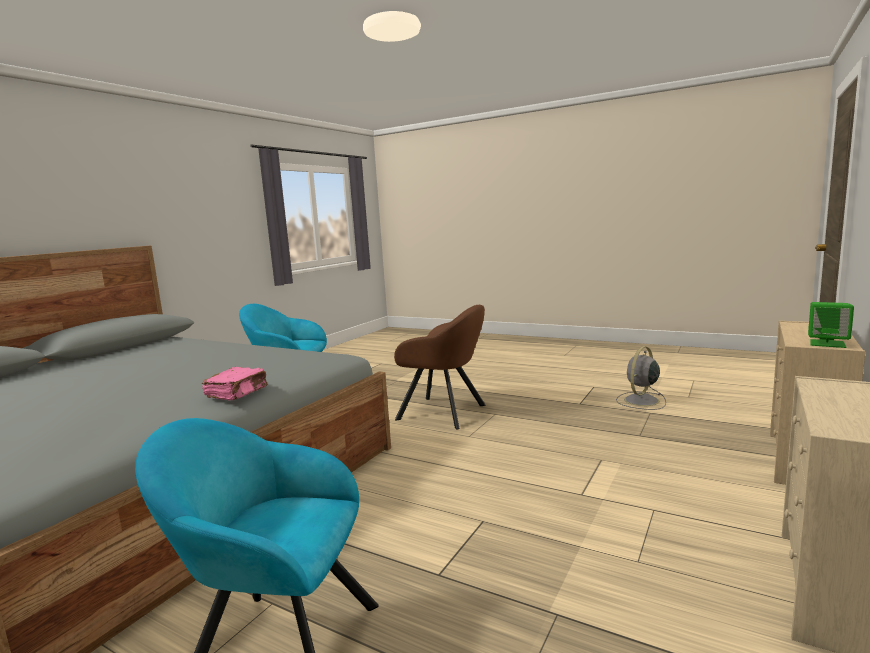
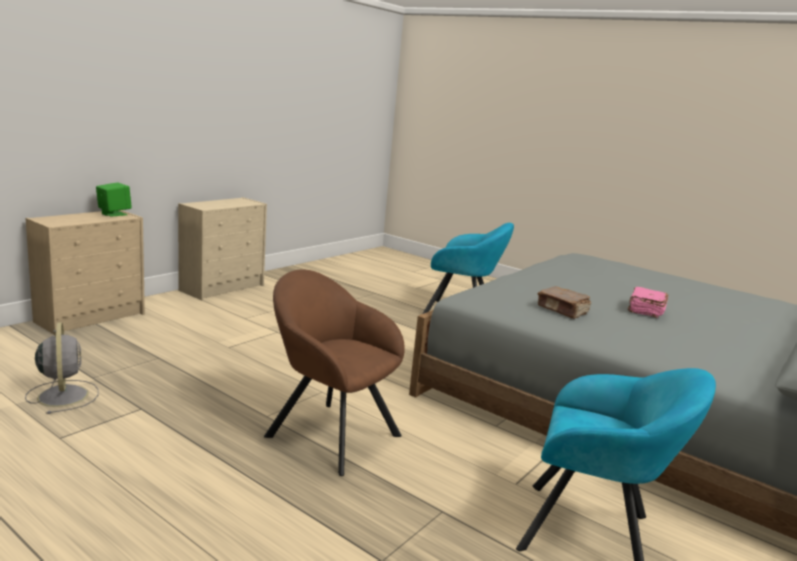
camera: 175 degrees left, 5 degrees up
(238, 393) = (525, 274): pink book -> pink book (645, 310)
(251, 358) = (562, 310): none -> brown book
(640, 401) = (63, 395): grey fan -> grey fan turned 75 degrees counterclockwise

